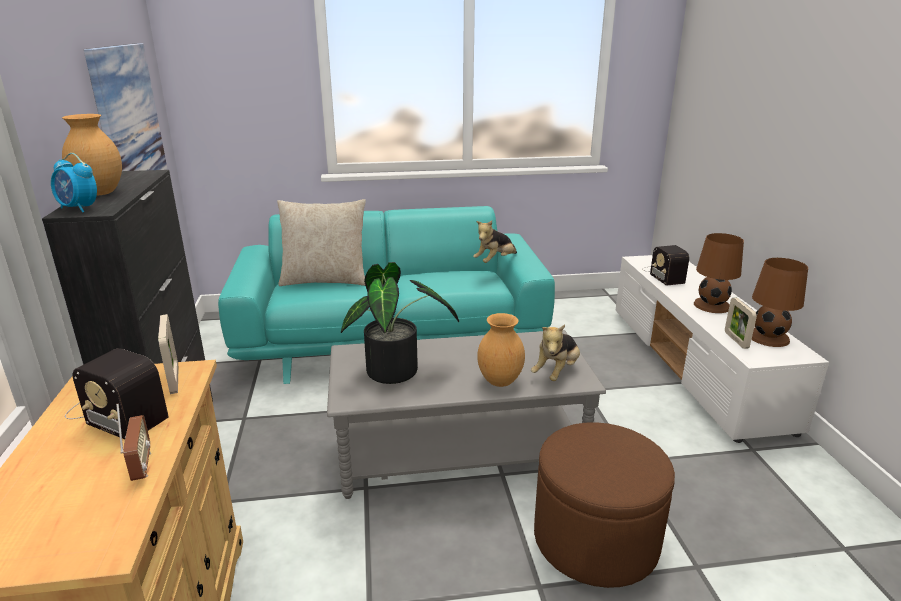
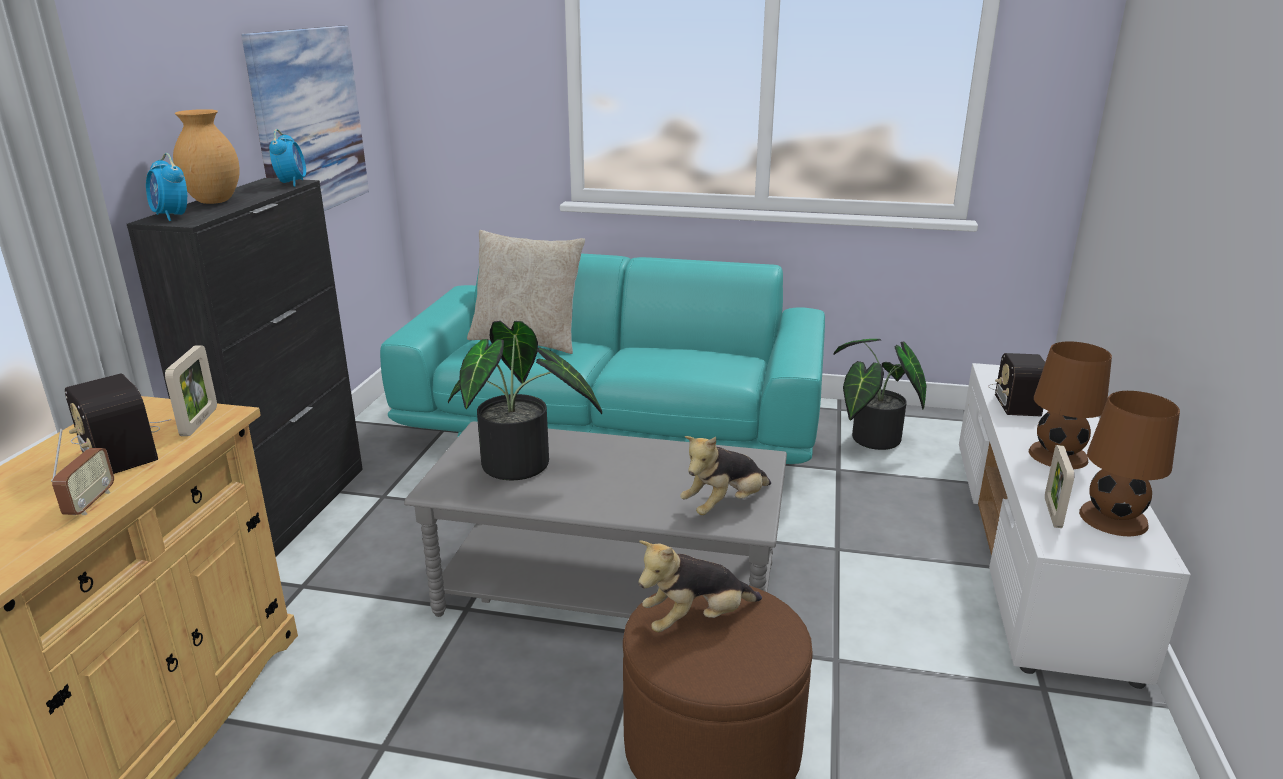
camera: 20 degrees right, 0 degrees up
(149, 173) = (292, 183): none -> alarm clock
(495, 261) = (753, 344): plush toy -> plush toy (696, 620)
(499, 381) = (638, 502): brown vase -> none
(560, 316) = (870, 440): none -> potted plant

